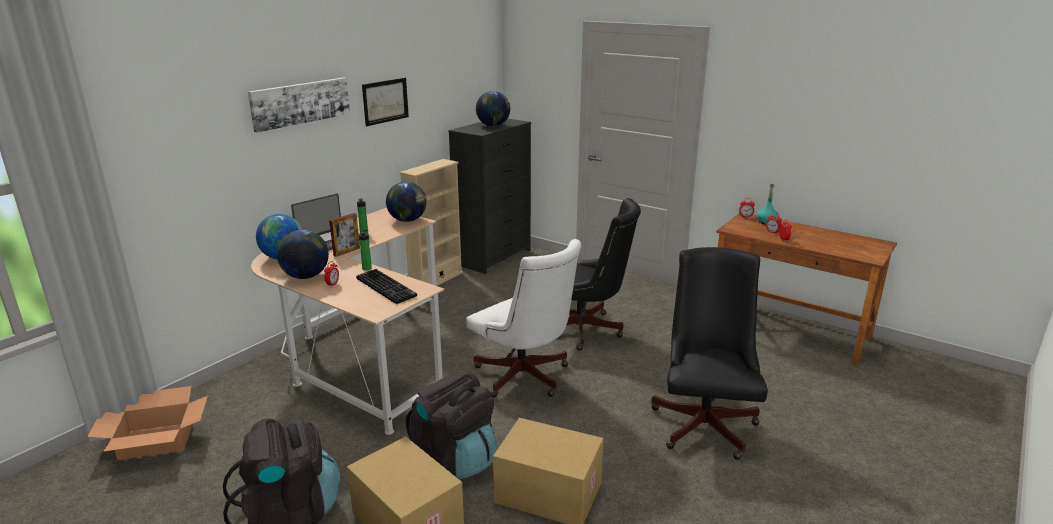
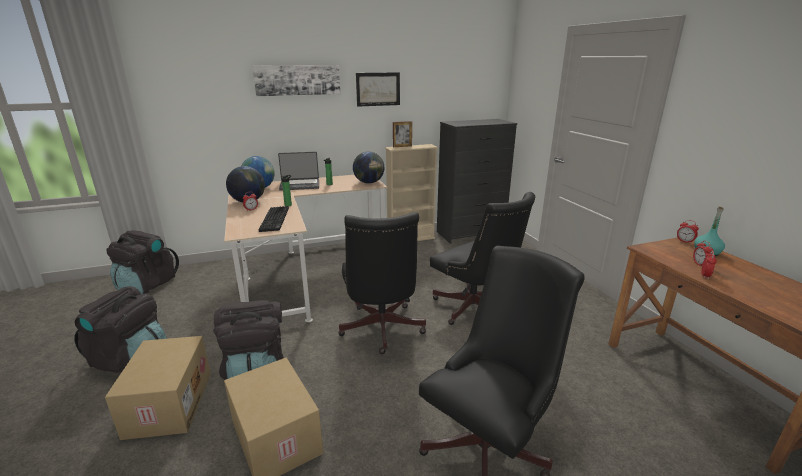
camera: 35 degrees right, 0 degrees up
(156, 440) = (147, 285): cardboard box -> black backpack
(347, 252) = (297, 193): picture frame -> picture frame (402, 146)
(493, 125) = (480, 122): globe -> none
(525, 378) = (381, 330): white office chair -> black office chair

